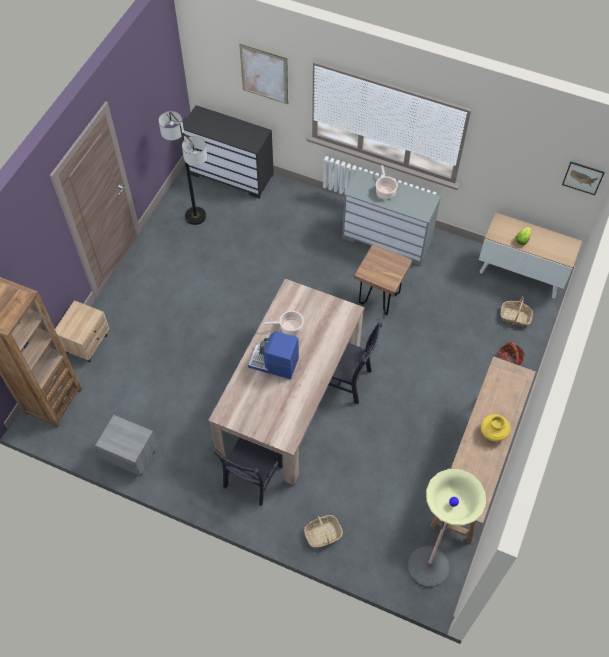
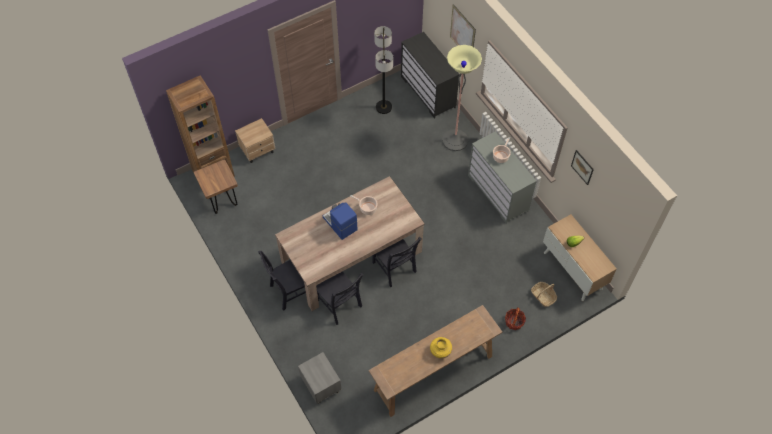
camera: 35 degrees right, 0 degrees up
(131, 456) = (232, 233): grey nightstand -> grey nightstand (321, 385)
(319, 458) = (340, 305): none -> black chair
(323, 534) = (305, 351): basket -> none
(379, 299) = (459, 229): brown stool -> brown stool (222, 201)
(428, 566) = (352, 412): floor lamp -> floor lamp (455, 140)
(583, 178) = (622, 219): picture -> picture (582, 167)

